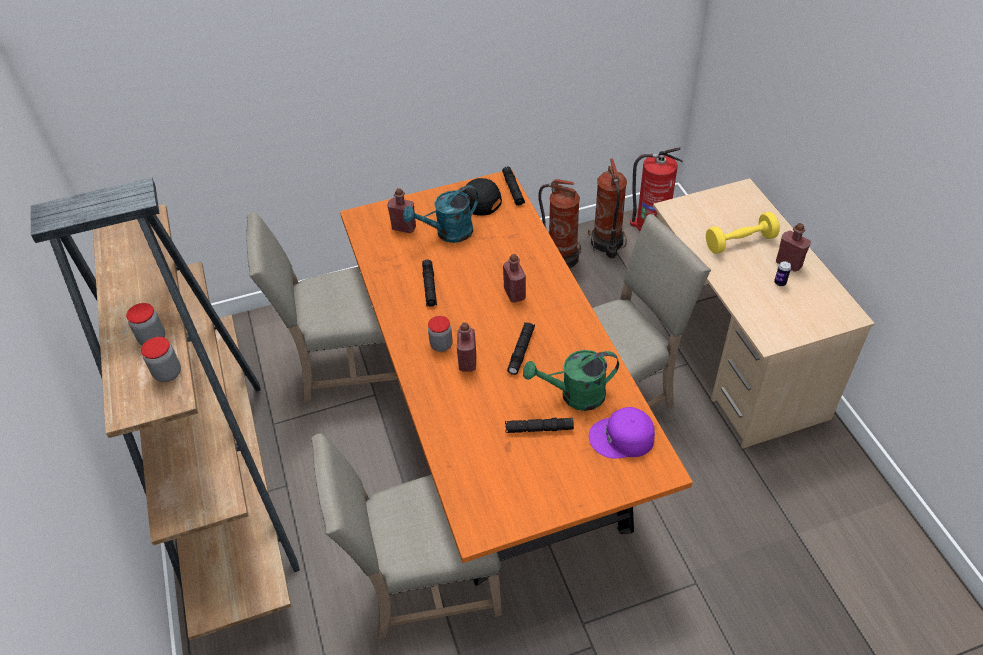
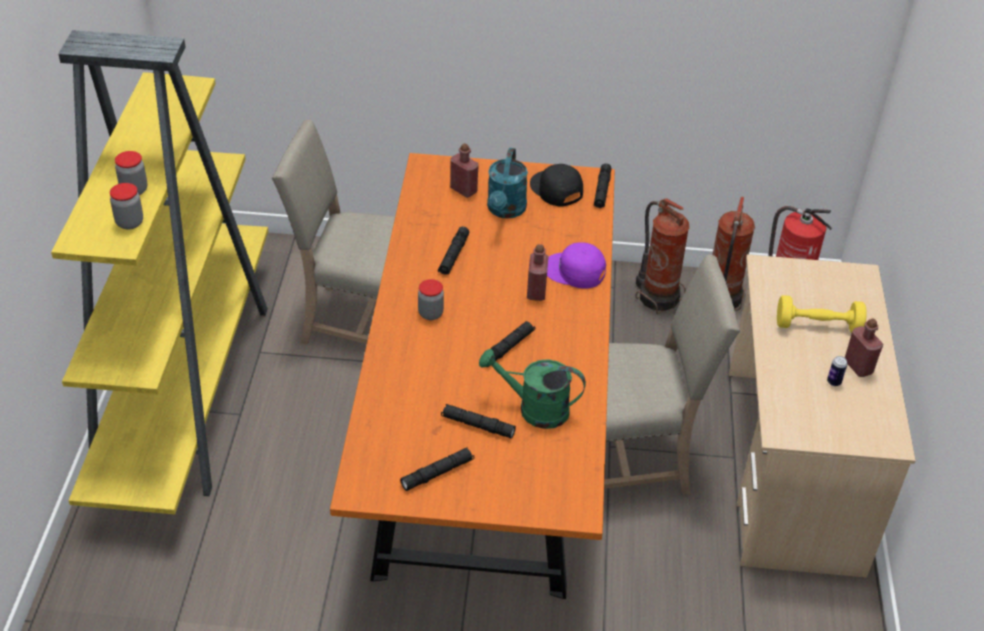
camera: 20 degrees right, 5 degrees down
(225, 481) = (185, 388): brown bookcase -> yellow bookcase
(424, 581) = (322, 556): beige chair -> none
(448, 233) = (505, 211): turquoise watering can -> turquoise watering can turned 75 degrees counterclockwise
(467, 362) = (446, 338): red bottle -> none
(532, 485) = (437, 473): none -> black flashlight
(622, 438) = (556, 466): purple cap -> purple cap (574, 271)

